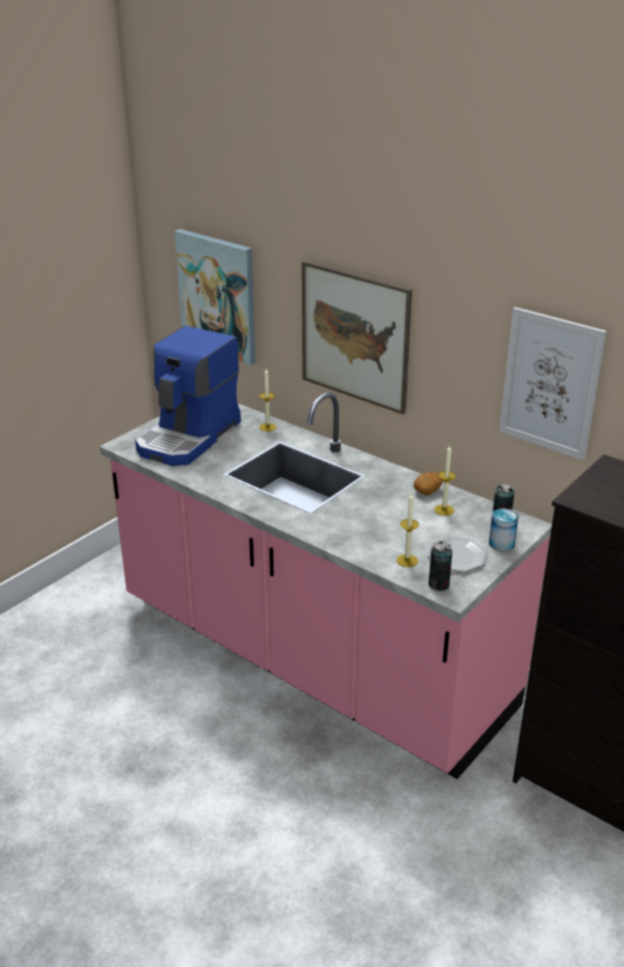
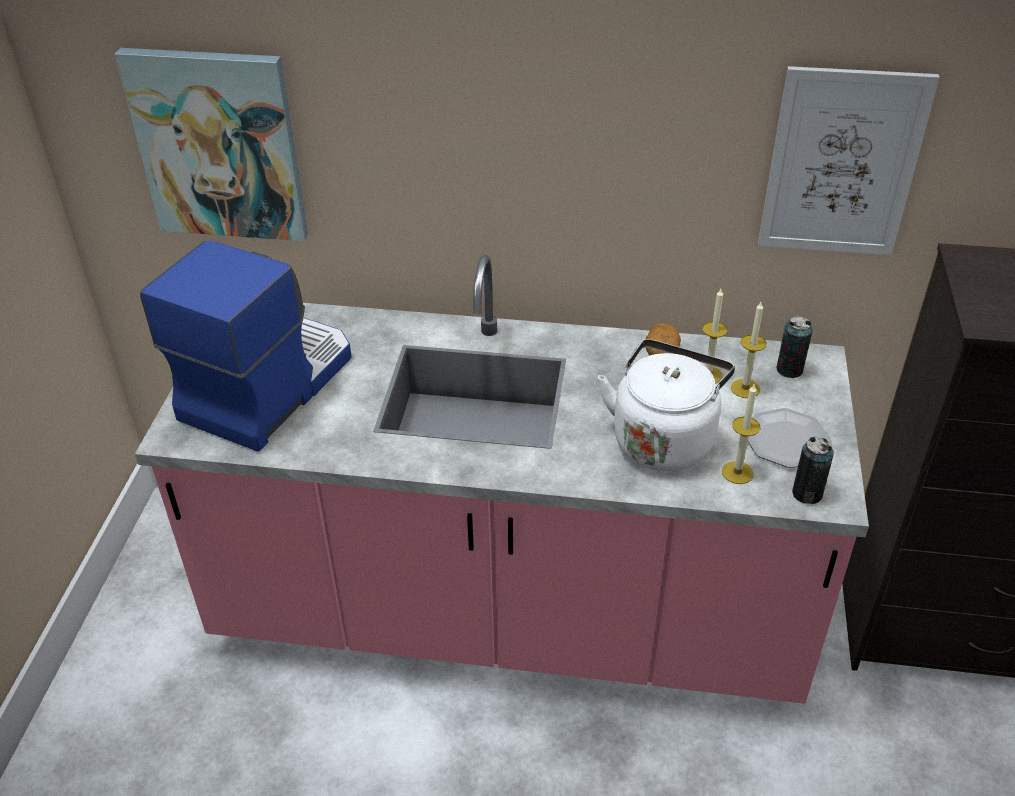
camera: 30 degrees left, 10 degrees up
(190, 437) = (266, 385): coffee machine -> coffee machine turned 150 degrees counterclockwise
(267, 427) = (365, 327): candle -> candle (745, 388)
(354, 336) = (498, 161): picture -> none
(381, 530) = (664, 438): none -> white kettle
(501, 543) = (817, 398): can -> none

